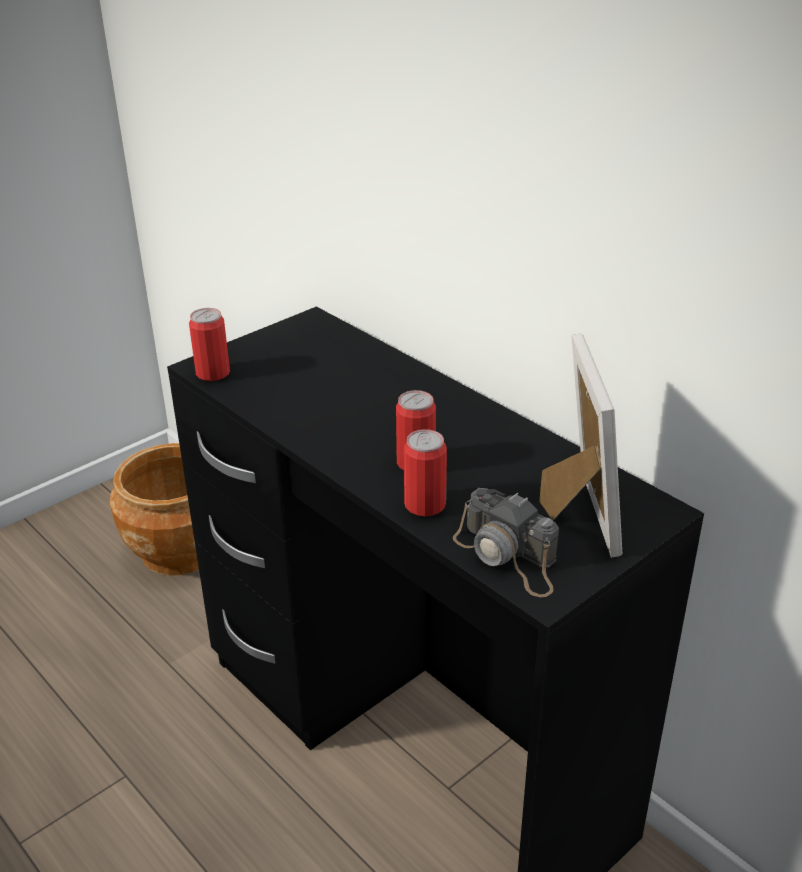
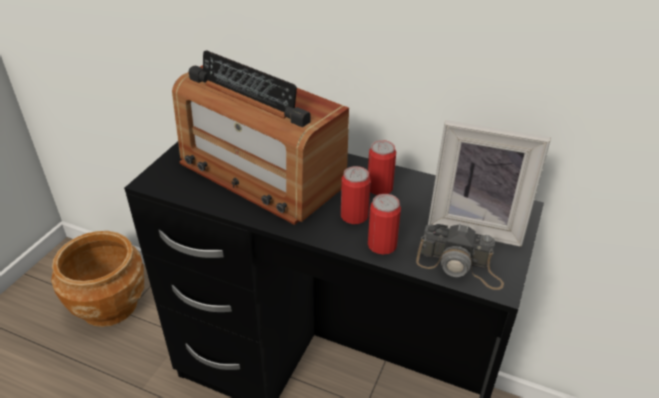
camera: 25 degrees left, 5 degrees up
(213, 373) = (164, 185): can -> can (379, 188)
(335, 386) = (260, 173): none -> radio
(574, 514) = (475, 224): picture frame -> picture frame turned 135 degrees clockwise

